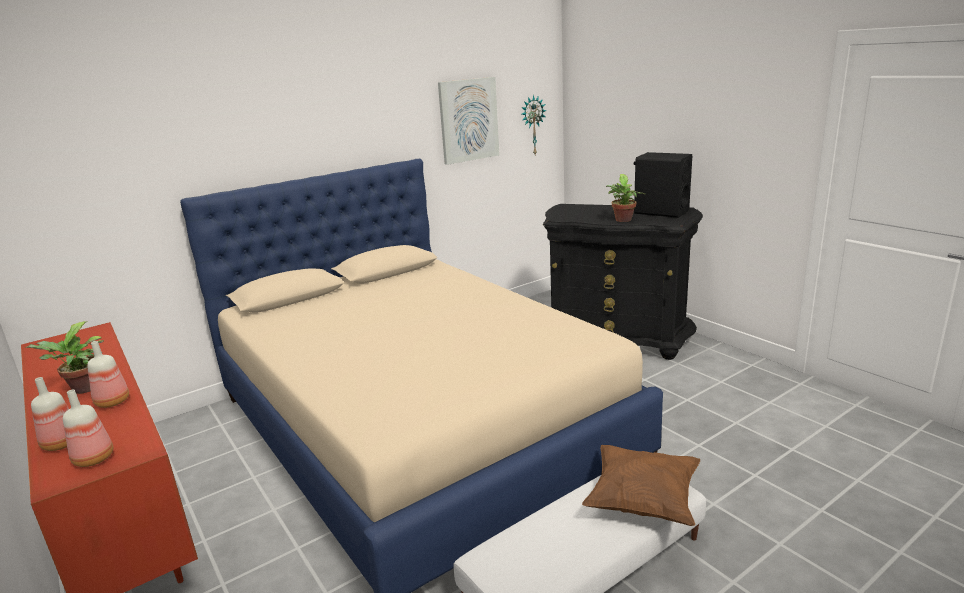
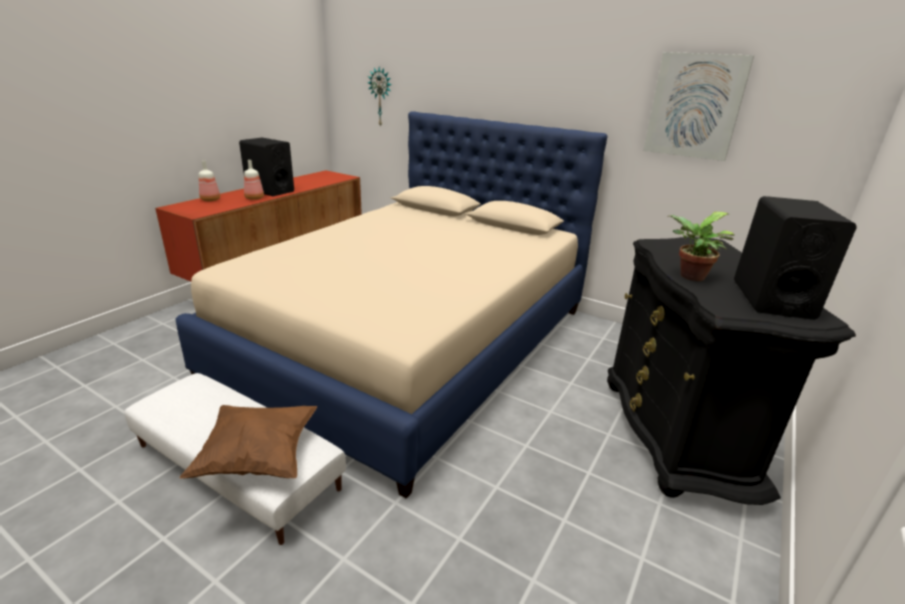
camera: 65 degrees right, 5 degrees up
(83, 389) = (270, 190): potted plant -> black speaker
(95, 459) = (192, 208): bottle -> none
(532, 125) = (806, 137): wall clock -> wall clock (381, 97)

